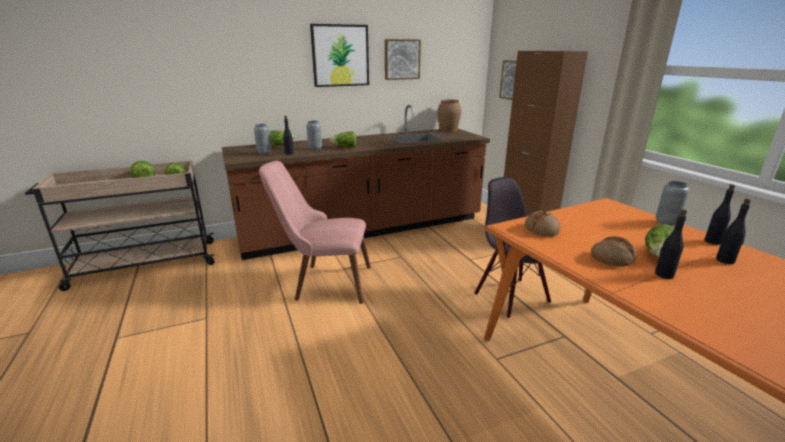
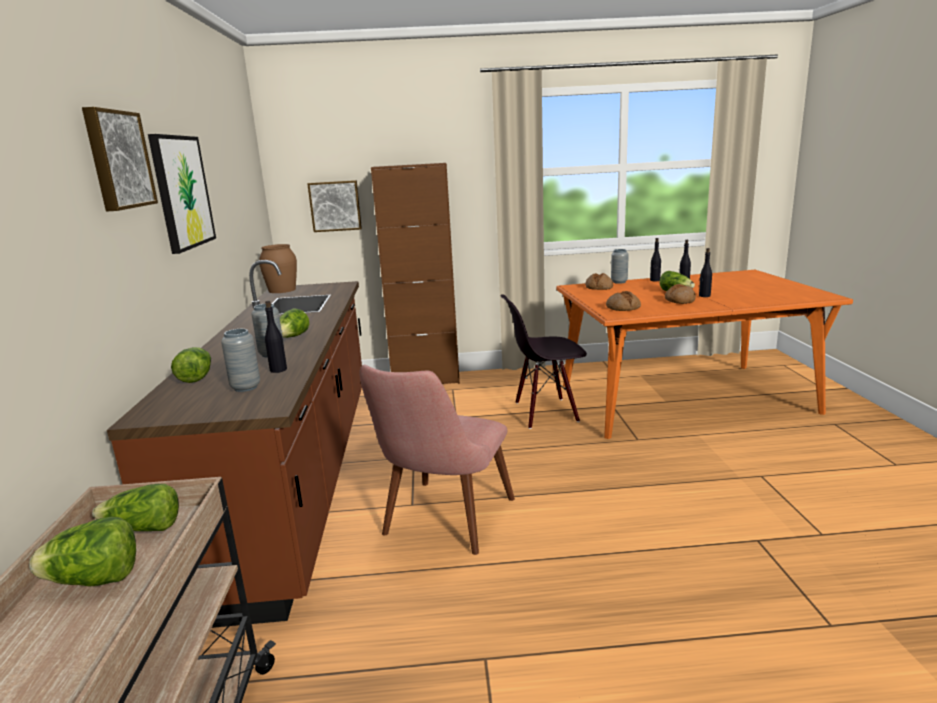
camera: 70 degrees left, 5 degrees down
(401, 59) = (223, 192): picture -> picture (117, 160)
(622, 214) = (599, 287): none -> bread

